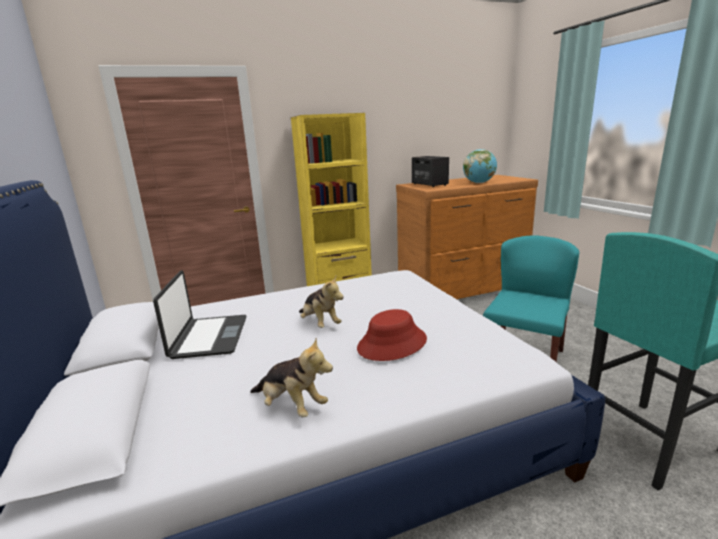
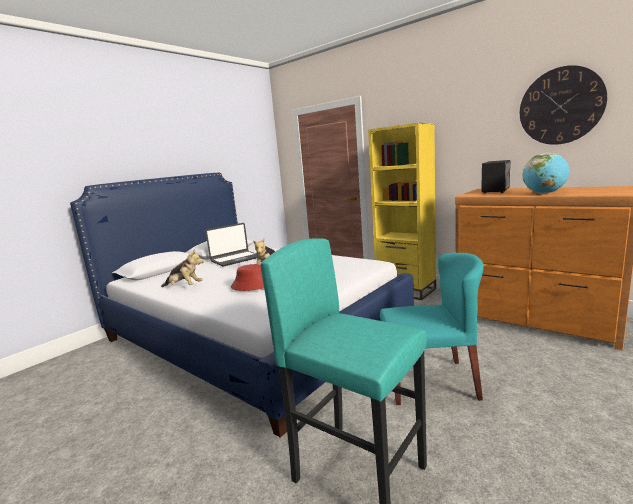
camera: 60 degrees right, 5 degrees down
(291, 406) = (184, 287): plush toy -> plush toy turned 75 degrees counterclockwise
(451, 111) = (560, 106): none -> wall clock

